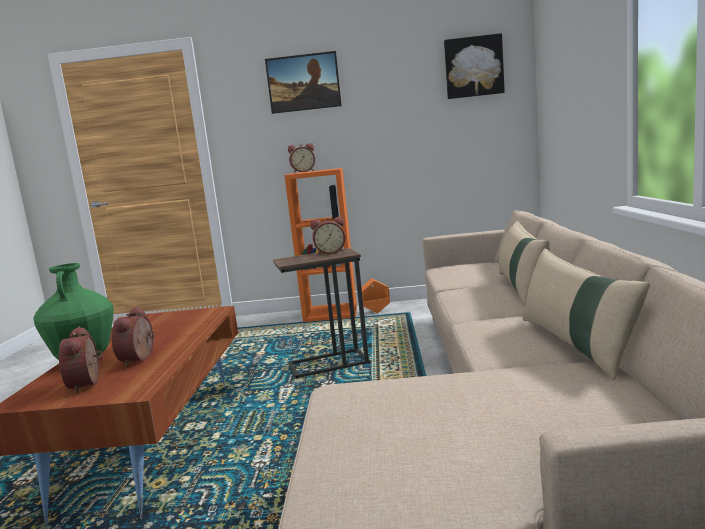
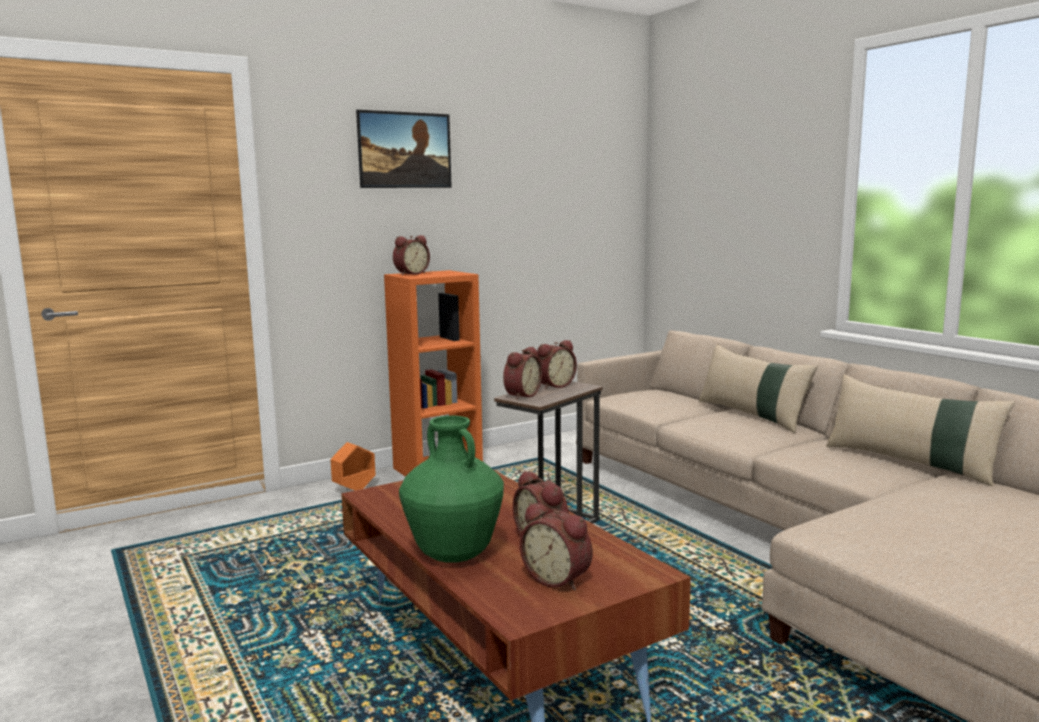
camera: 35 degrees left, 0 degrees up
(291, 258) = (520, 395): none -> alarm clock
(376, 311) = (495, 460): orange planter -> orange planter (354, 490)
(473, 67) = (592, 159): picture -> none

